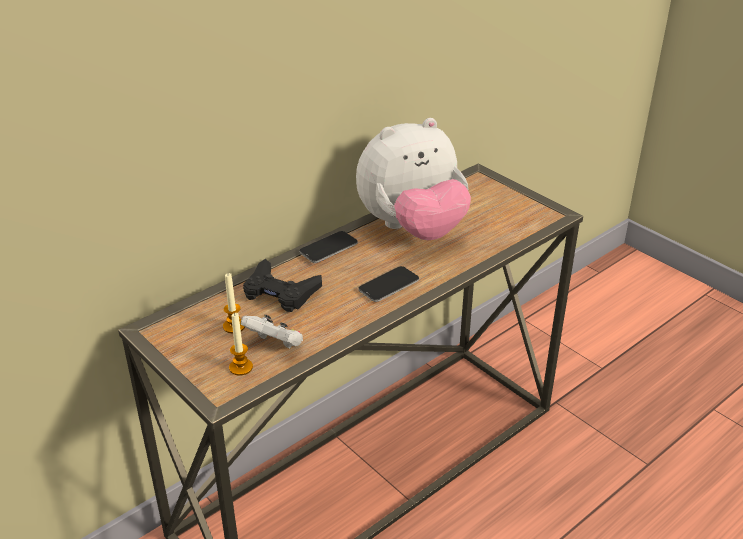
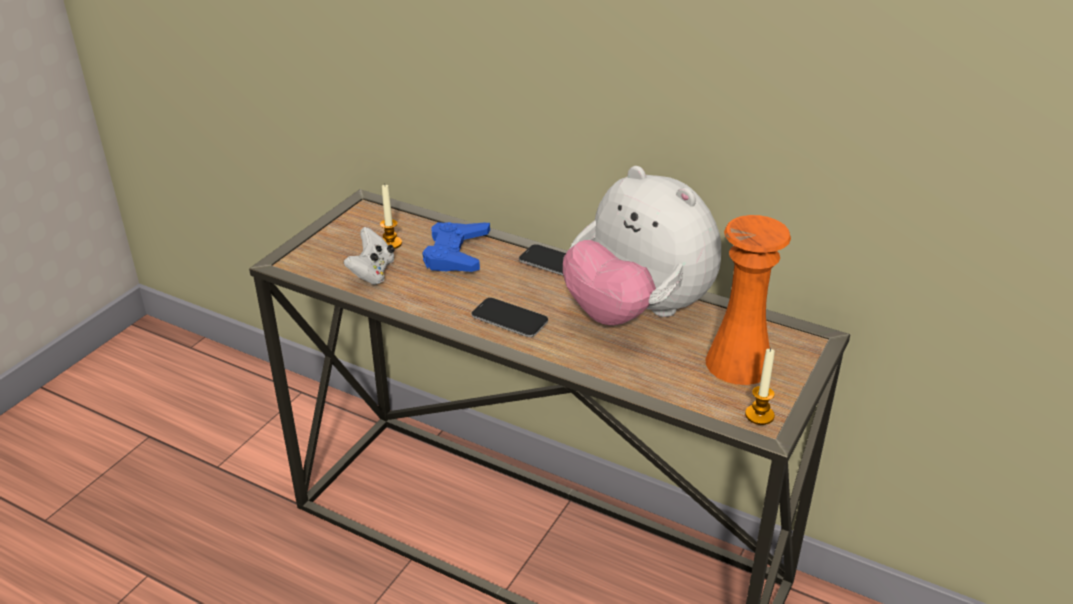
camera: 70 degrees right, 0 degrees up
(241, 367) = (330, 263): candle -> candle (759, 415)
(280, 292) = (456, 253): black game controller -> blue game controller
(488, 207) = (738, 363): none -> orange vase

